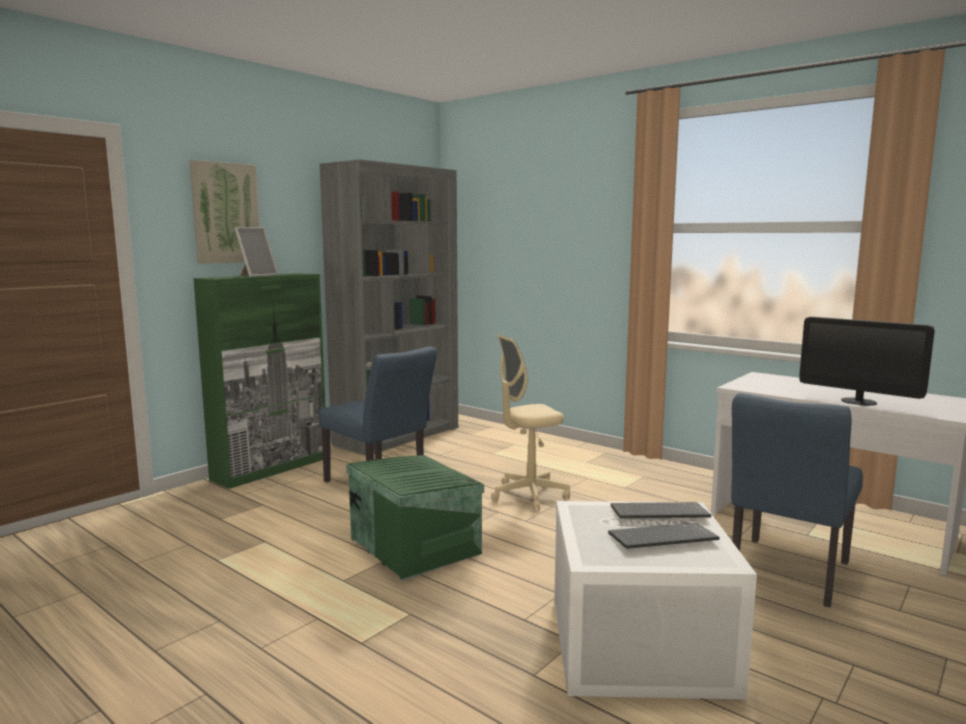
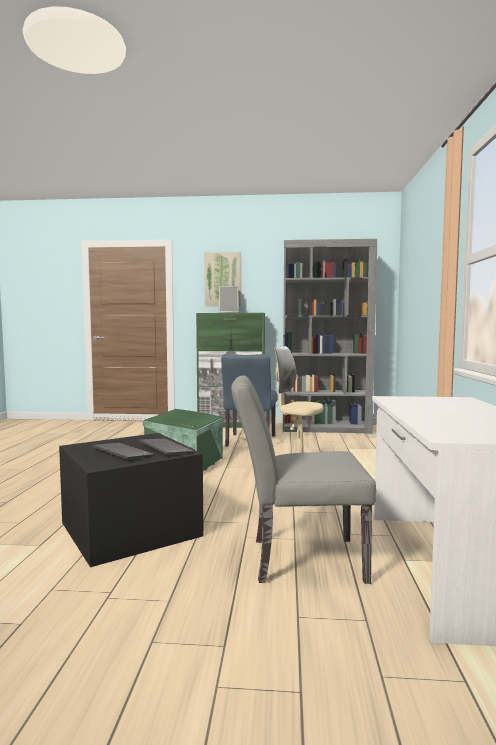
camera: 55 degrees right, 5 degrees down
(637, 646) = (128, 529): white storage box -> black storage box
(785, 575) = (297, 559): blue chair -> grey chair
(858, 401) = (427, 418): monitor -> none

